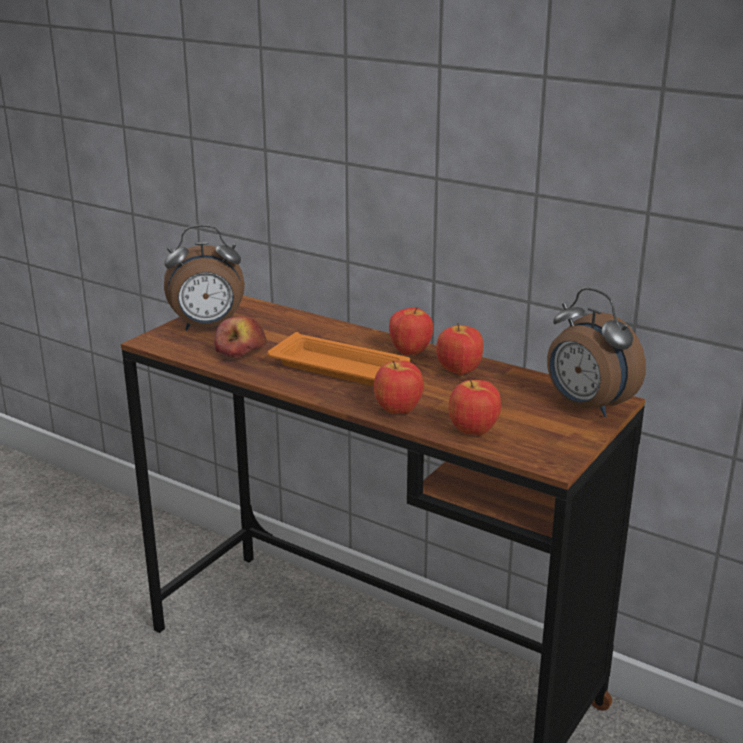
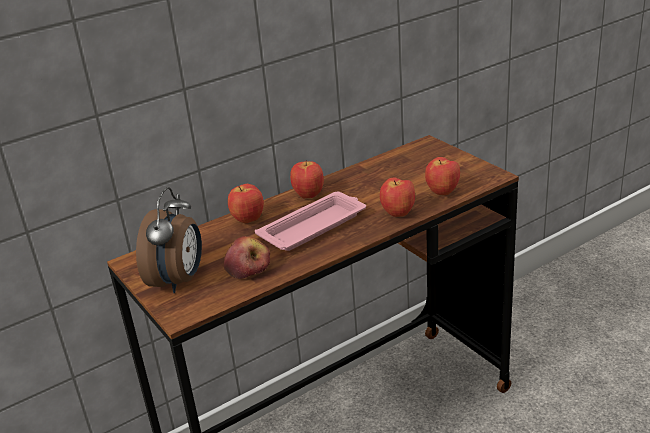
camera: 65 degrees left, 5 degrees up
(341, 369) = (314, 226): orange tray -> pink tray
(458, 372) = (353, 183): apple -> apple (248, 220)
(586, 407) = (430, 152): alarm clock -> none

